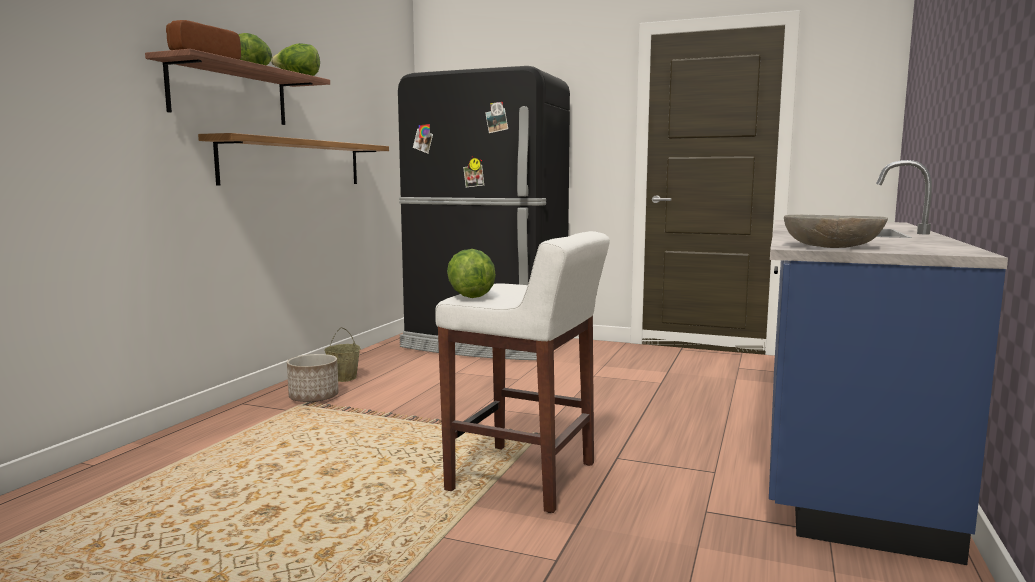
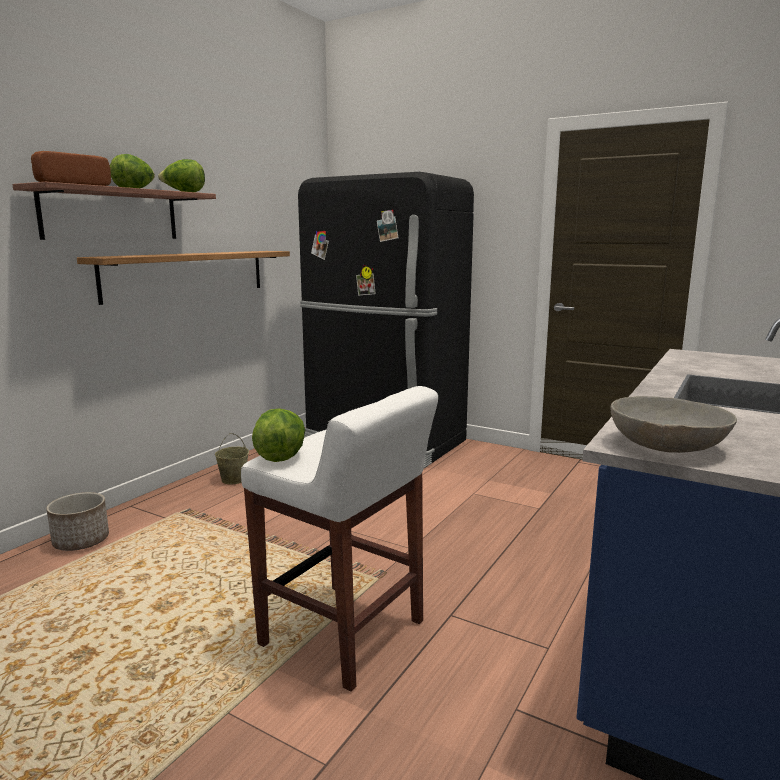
camera: 10 degrees right, 5 degrees up
(314, 397) = (196, 503): planter -> planter (81, 541)

